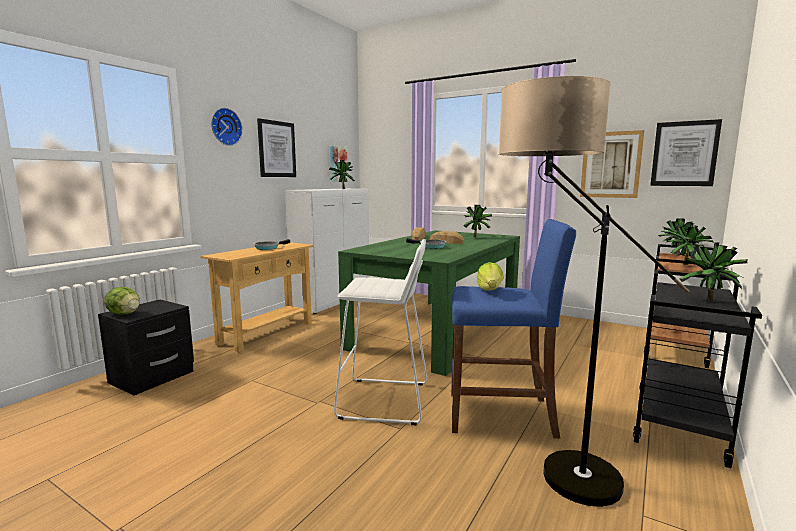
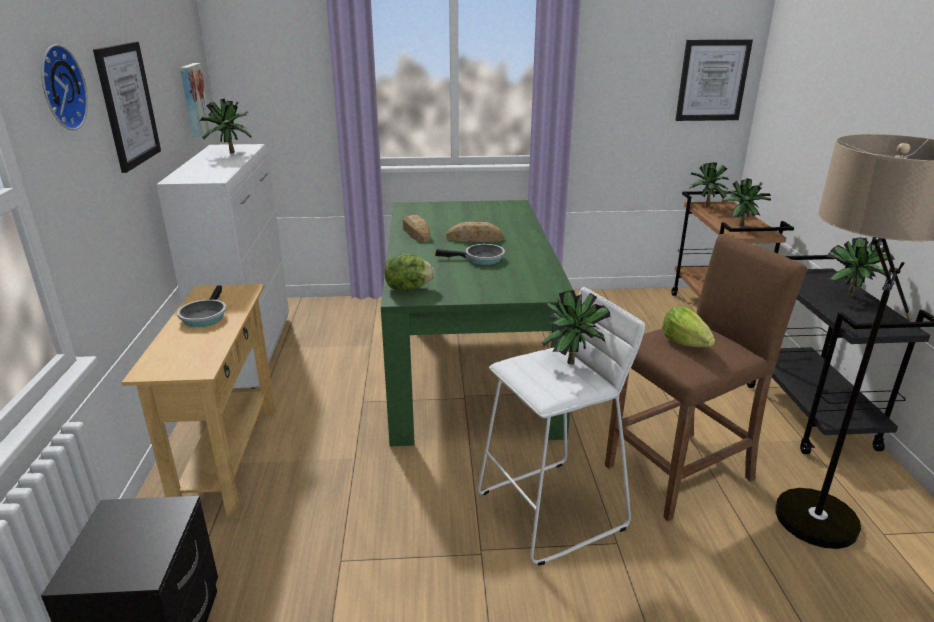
camera: 35 degrees left, 15 degrees up
(125, 314) = (108, 569): lettuce -> lettuce (408, 288)
(477, 237) = (486, 215): potted plant -> potted plant (573, 361)
(501, 415) = (680, 473): blue stool -> brown stool
(610, 165) = (632, 93): picture -> none

